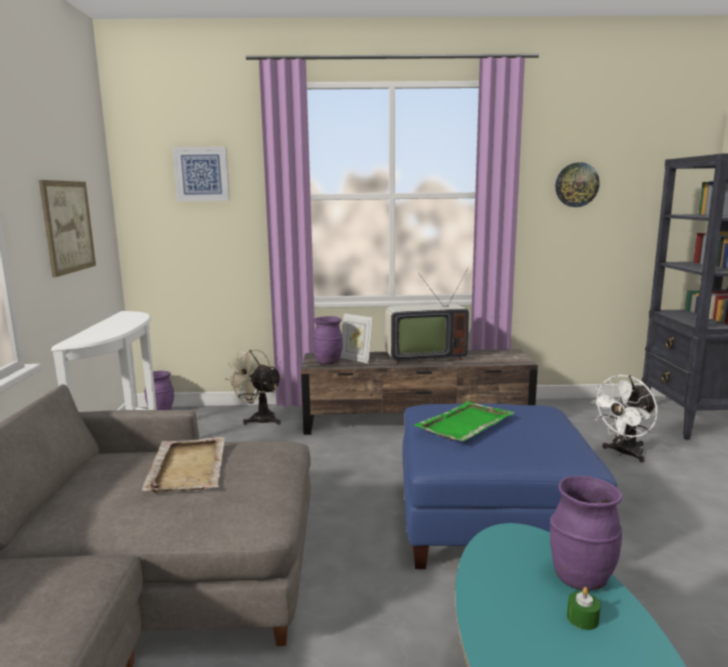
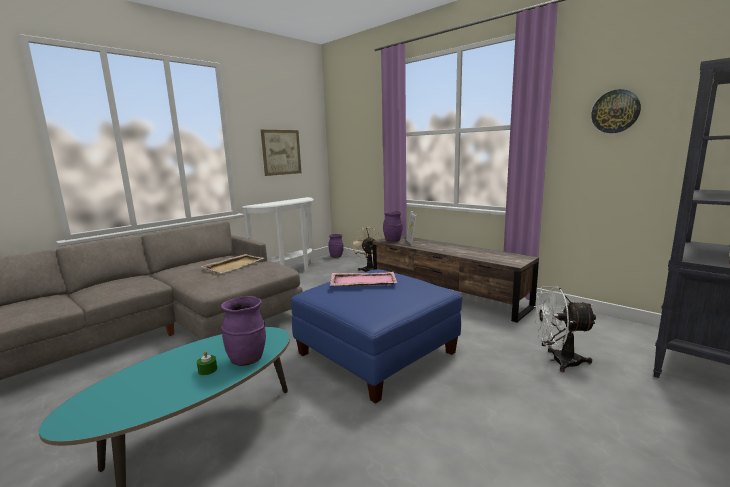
camera: 45 degrees right, 0 degrees up
(202, 174) = (359, 123): picture -> none
(423, 357) = (453, 248): television -> none
(464, 424) = (362, 281): green tray -> pink tray

